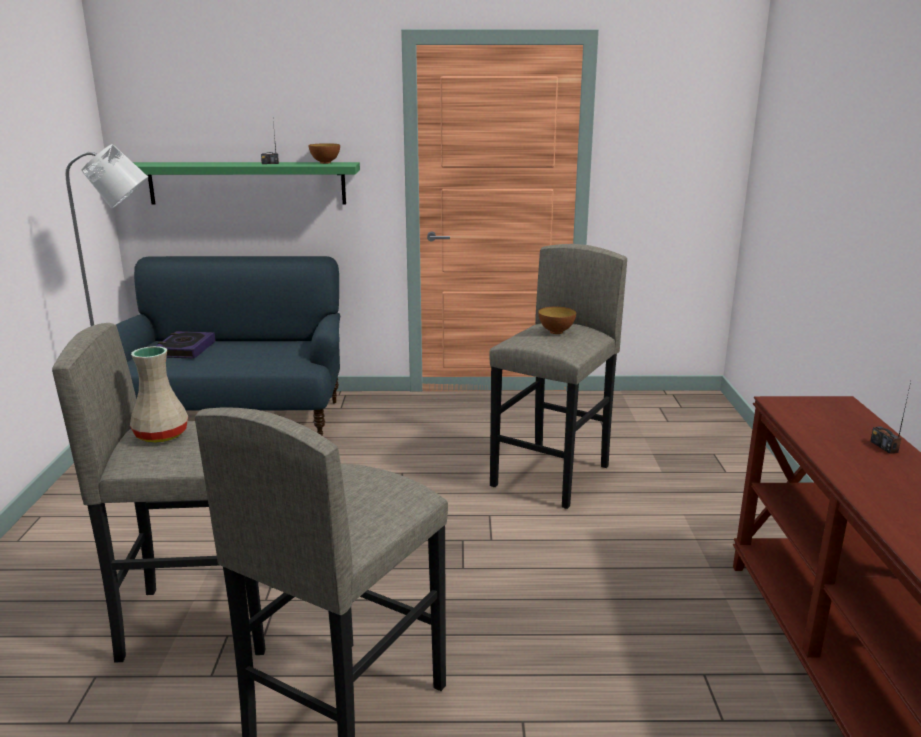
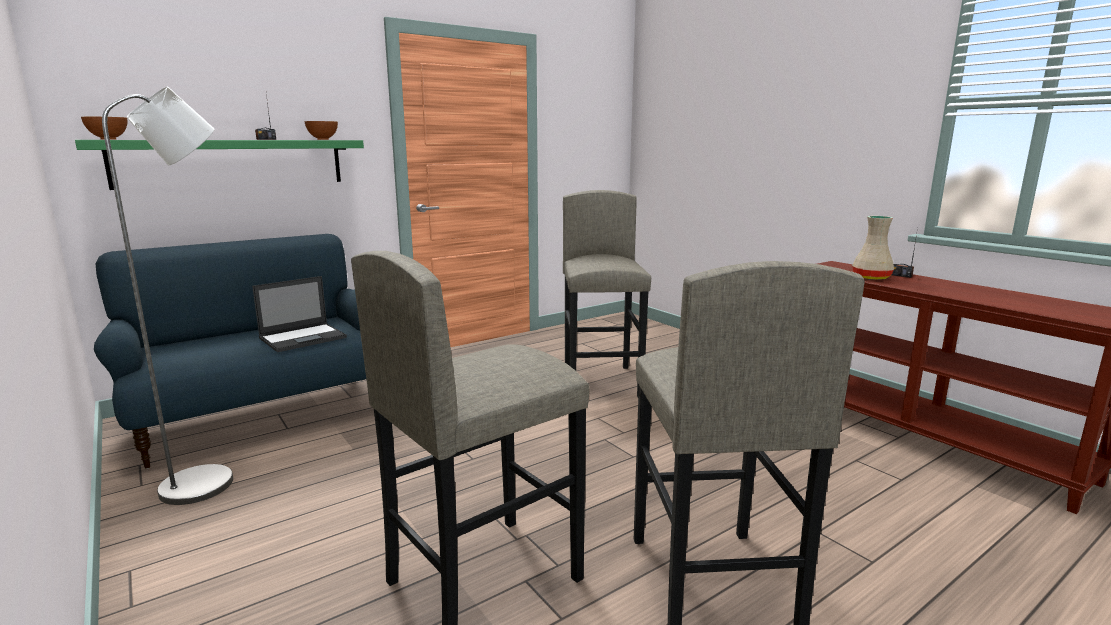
camera: 35 degrees left, 5 degrees down
(162, 435) = (463, 369): beige vase -> beige vase (872, 277)
(185, 349) = (200, 346): book -> none
(259, 359) = (304, 338): none -> laptop
(556, 332) = (603, 258): bowl -> bowl (108, 139)

